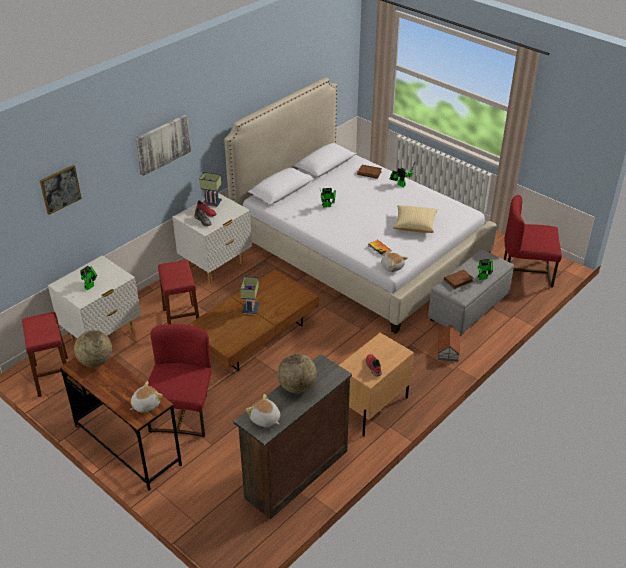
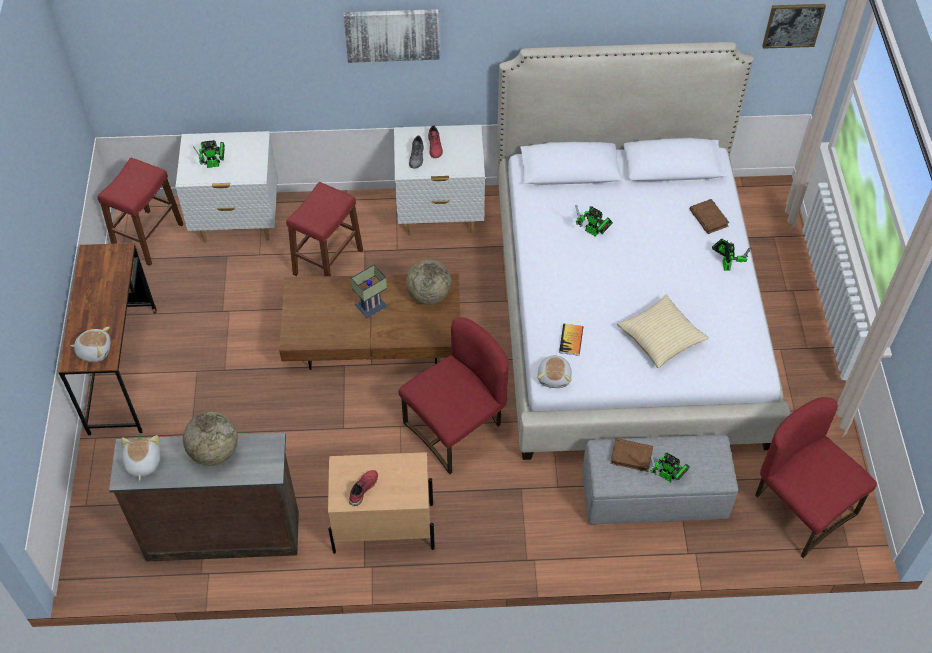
camera: 45 degrees right, 15 degrees up
(60, 189) = (213, 34): picture -> picture (793, 25)
(96, 361) = (112, 264): globe -> globe (429, 295)
(183, 413) = (206, 375): red chair -> red chair (456, 428)
(213, 202) = (458, 137): table lamp -> none
(448, 349) = (554, 530): toy house -> none

